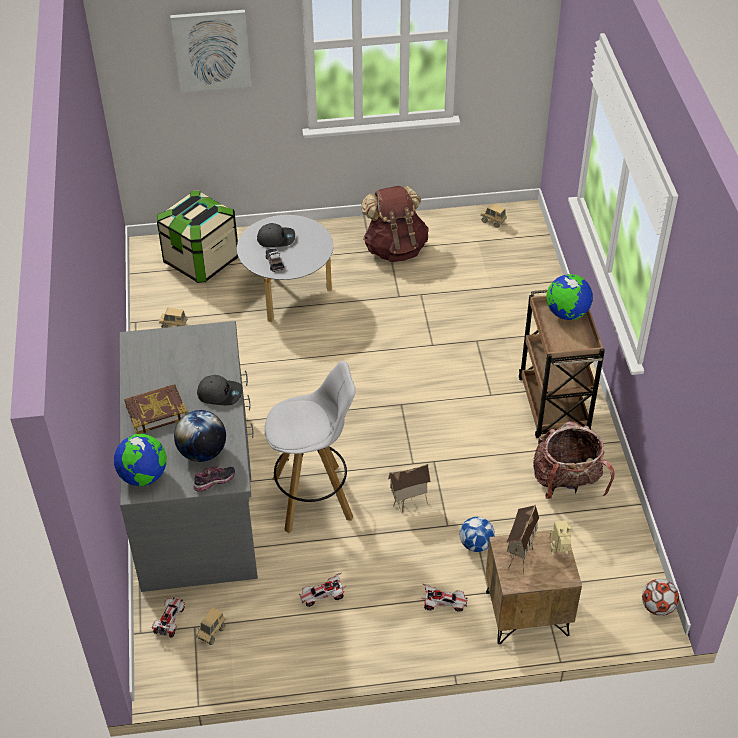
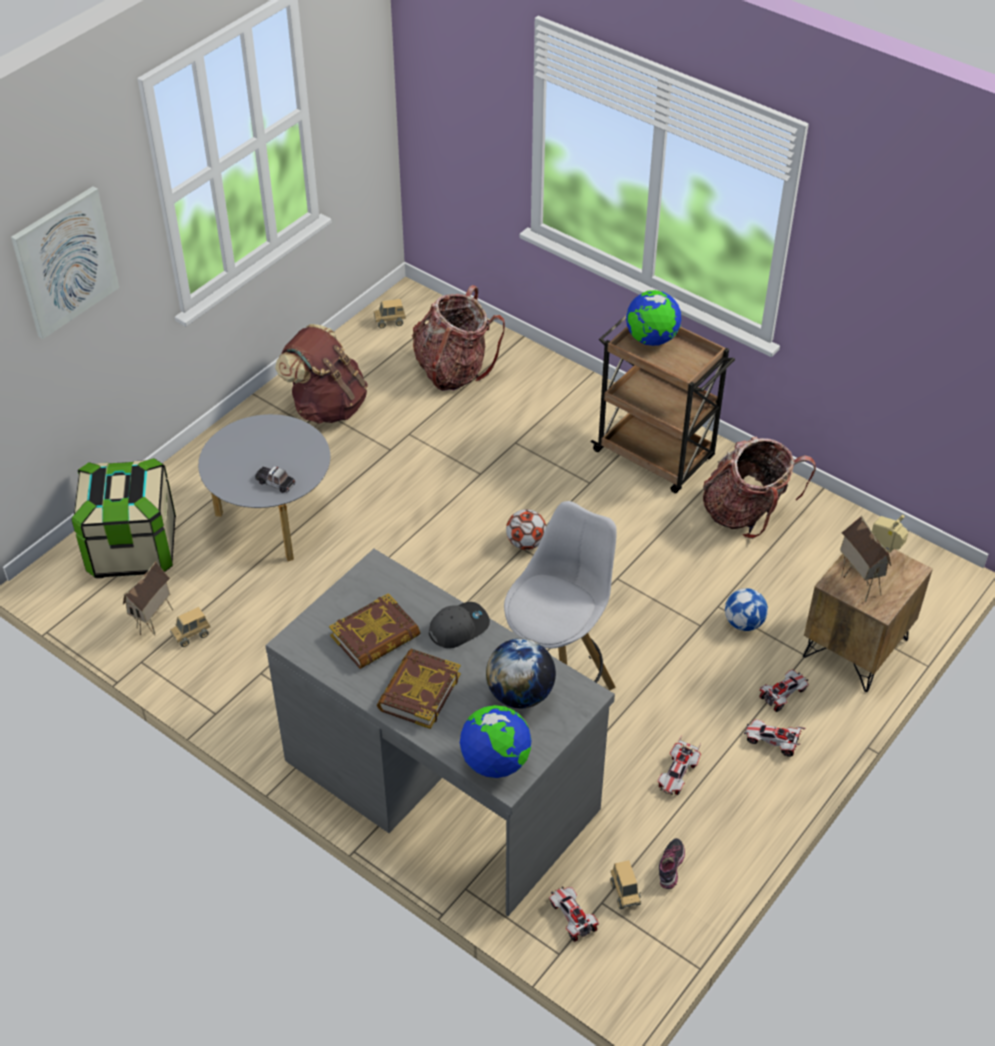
camera: 45 degrees left, 0 degrees up
(174, 367) = (375, 637): none -> book
(215, 483) = (573, 713): shoe -> shoe (671, 868)
(276, 238) = (245, 457): grey cap -> none
(401, 624) = (772, 742): none -> toy car
(409, 504) = (645, 633): toy house -> toy house (155, 622)
(495, 273) = (453, 369): none -> backpack
(657, 607) = (938, 562): football -> football (526, 543)

